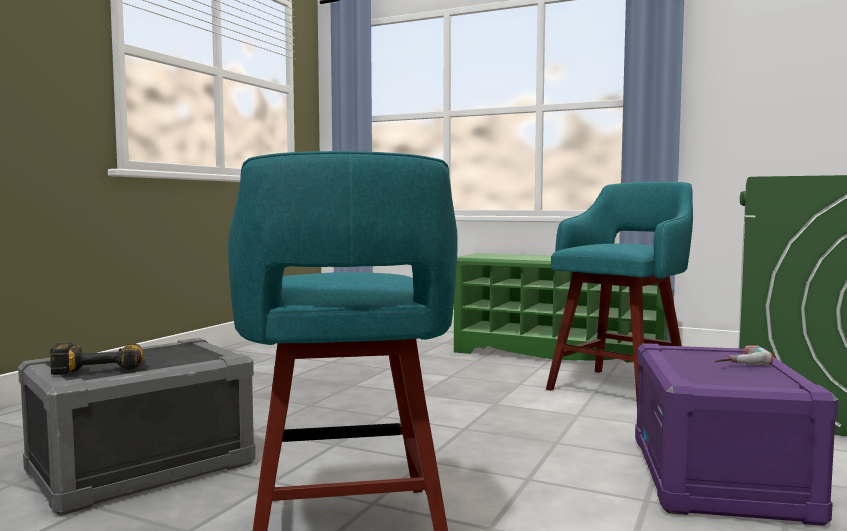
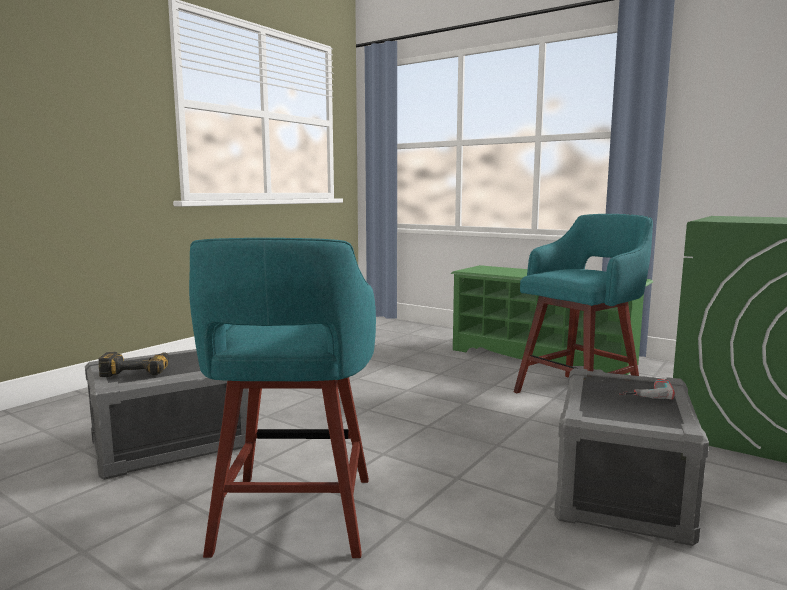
camera: 10 degrees right, 5 degrees up
(720, 478) = (622, 491): purple storage box -> grey storage box

